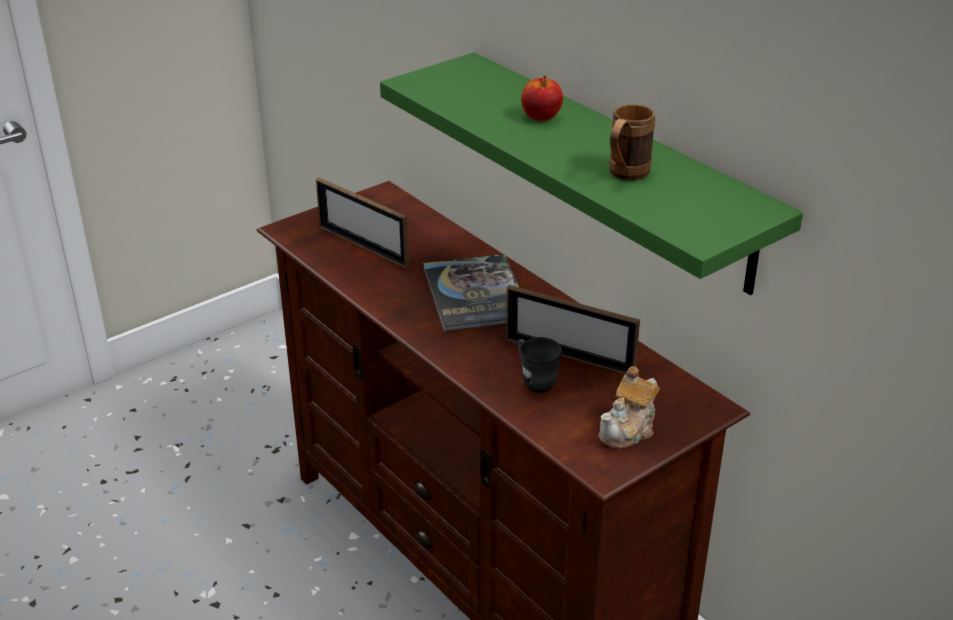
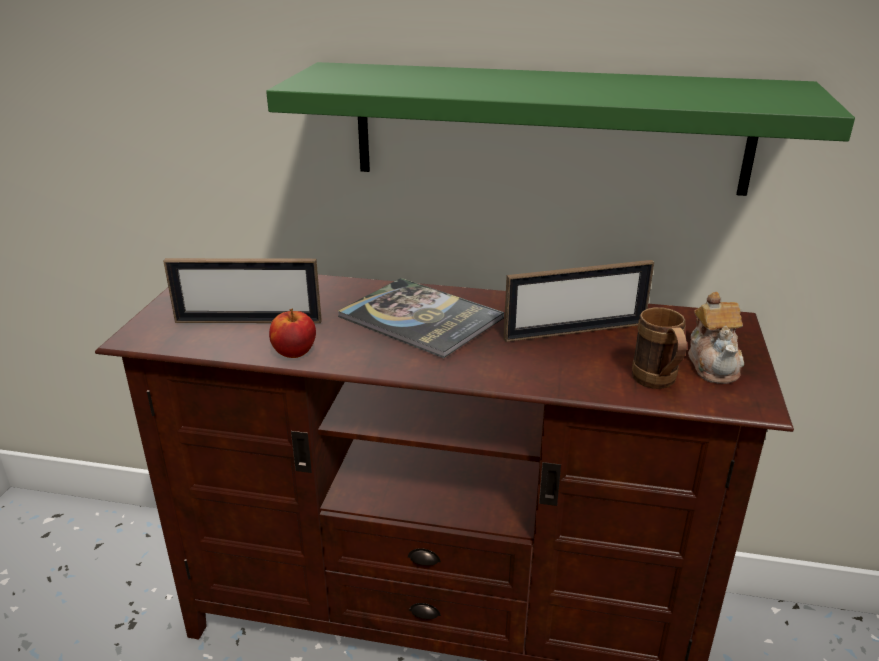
camera: 40 degrees left, 5 degrees down
(535, 381) = (583, 362): grey mug -> none
(541, 117) = (486, 79): apple -> apple (294, 353)
(624, 175) = (651, 91): brown mug -> brown mug (657, 383)

